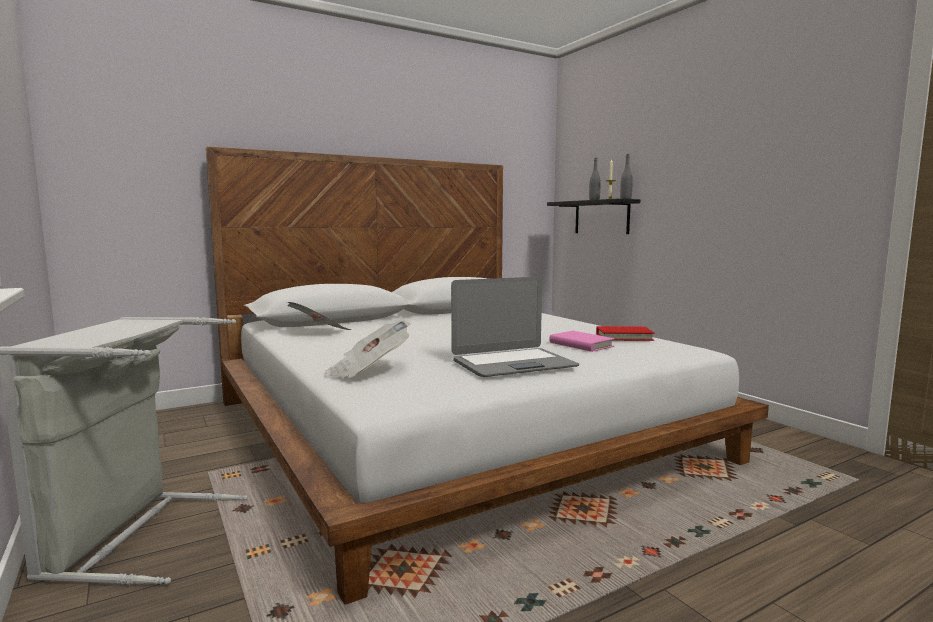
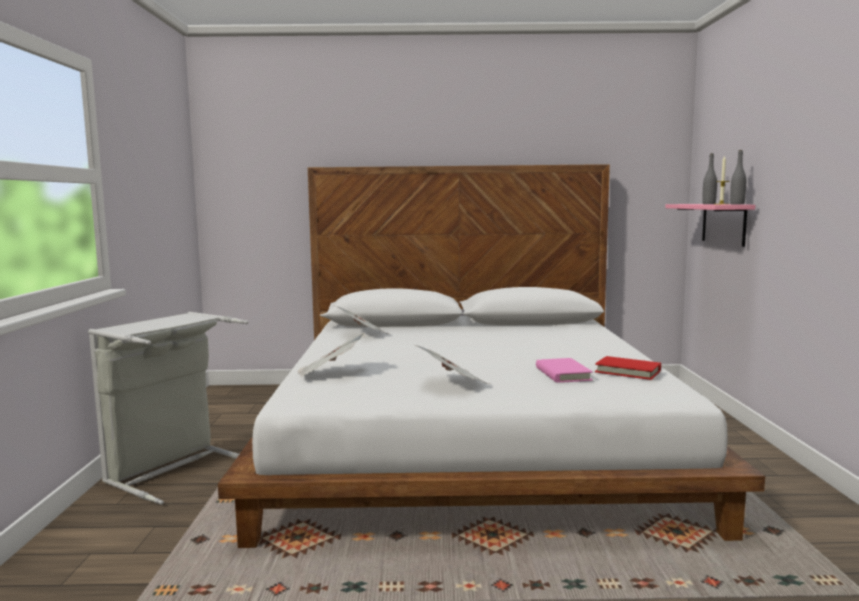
camera: 30 degrees right, 0 degrees up
(513, 364) = (452, 384): laptop -> newspaper
(601, 217) = (723, 223): black shelf -> pink shelf

